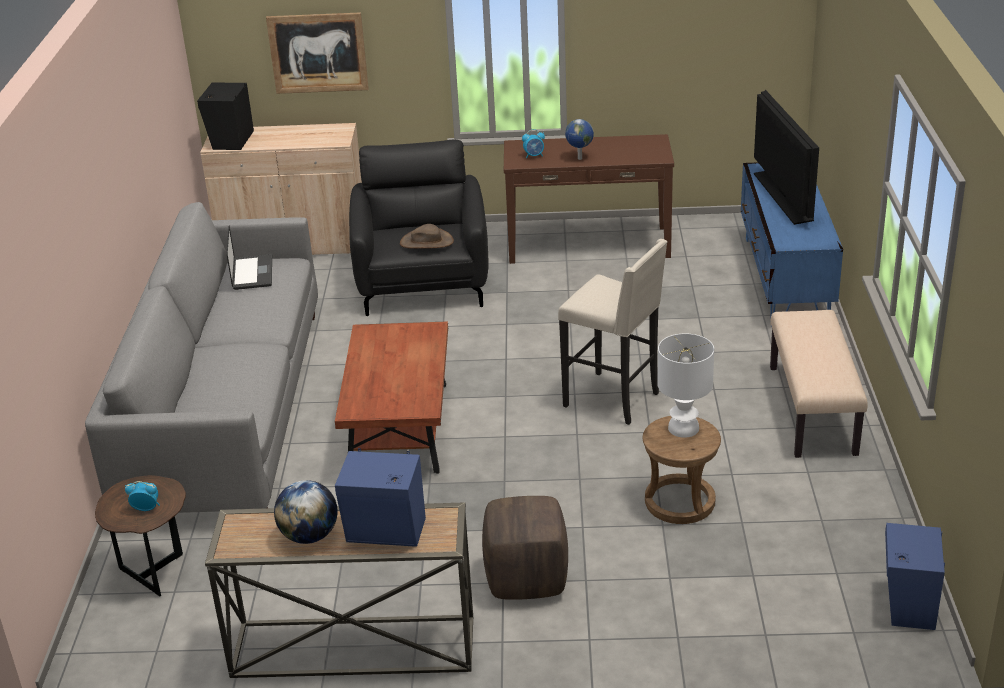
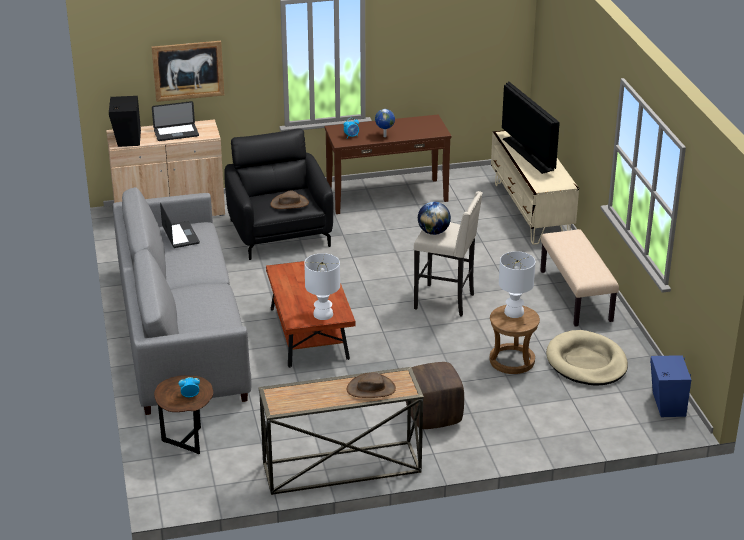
camera: 15 degrees left, 0 degrees up
(296, 137) = (176, 133): none -> laptop
(309, 536) = (324, 396): globe -> globe (433, 232)
(386, 533) = (371, 389): blue speaker -> brown hat
(398, 404) = (323, 314): none -> white table lamp
(784, 280) = (530, 211): blue tv stand -> beige tv stand
(796, 517) = (586, 362): none -> beige dog bed

